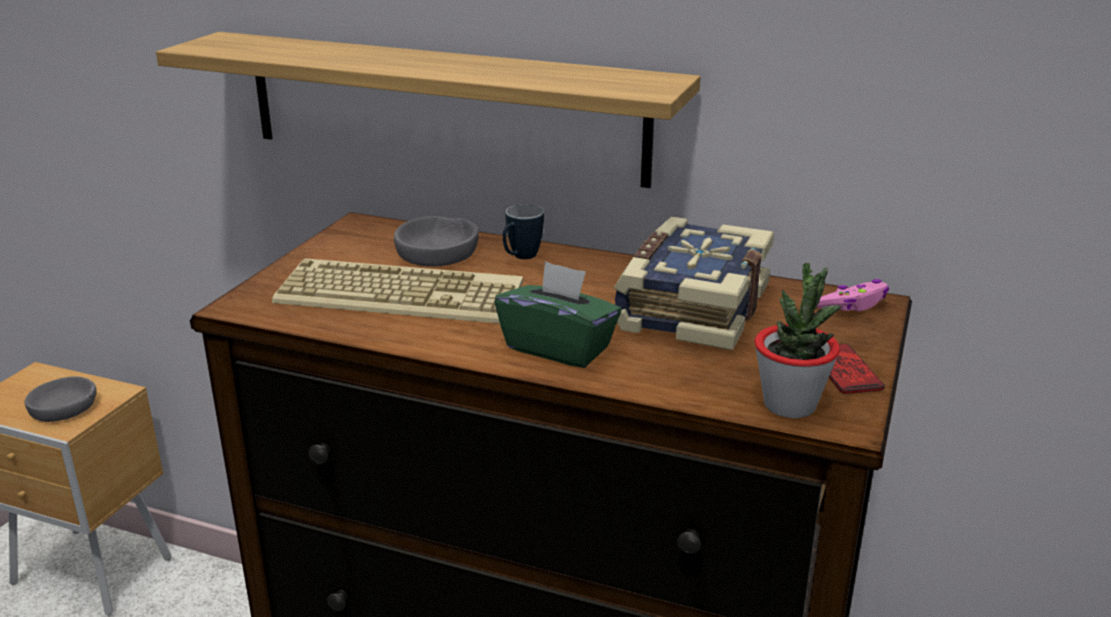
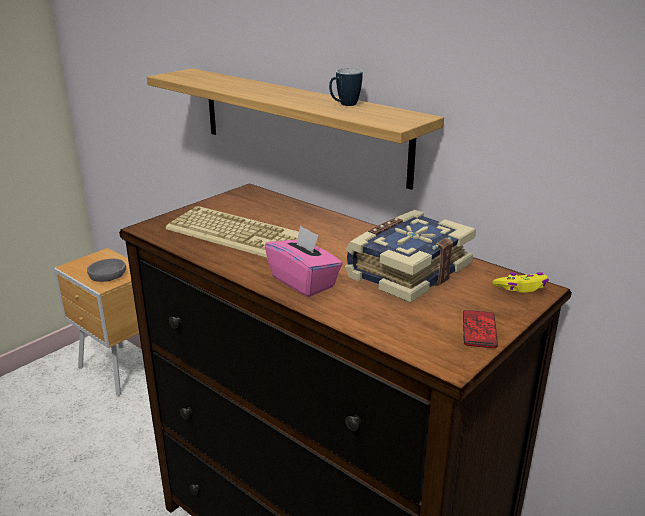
camera: 20 degrees right, 0 degrees up
(437, 252) = (279, 213): grey bowl -> none
(520, 258) = (325, 224): mug -> mug (344, 105)
(559, 348) = (304, 282): green tissue box -> pink tissue box
(790, 405) = (422, 345): potted plant -> none
(853, 305) = (521, 288): pink game controller -> yellow game controller

